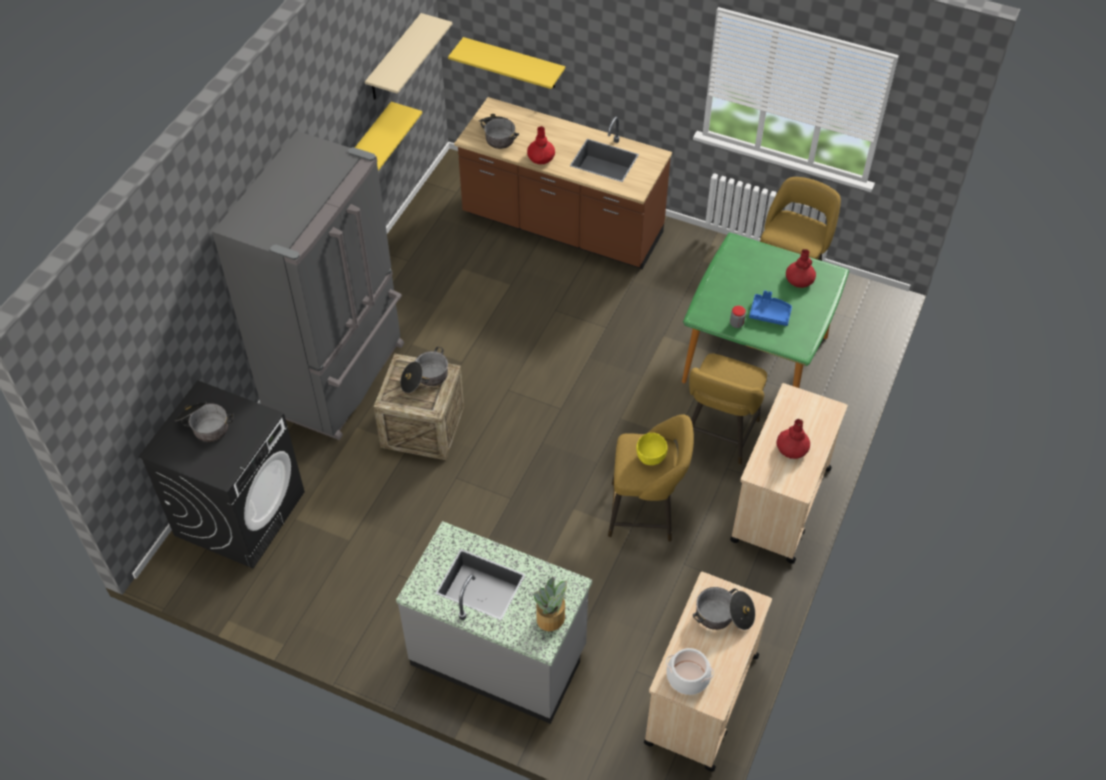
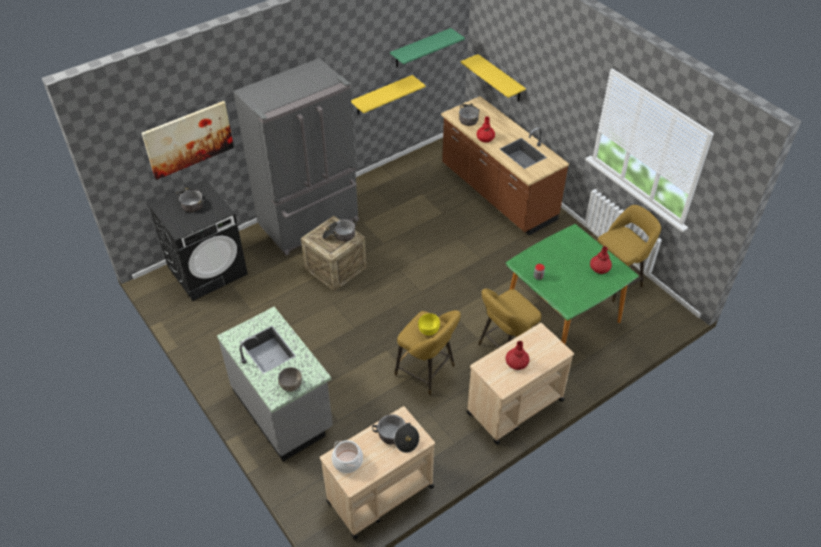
camera: 30 degrees right, 5 degrees down
(169, 332) = (189, 139): none -> picture
(394, 59) = (420, 48): beige shelf -> green shelf
(551, 617) = (291, 386): potted plant -> grey bowl
(769, 313) = (564, 280): blue tray -> none

